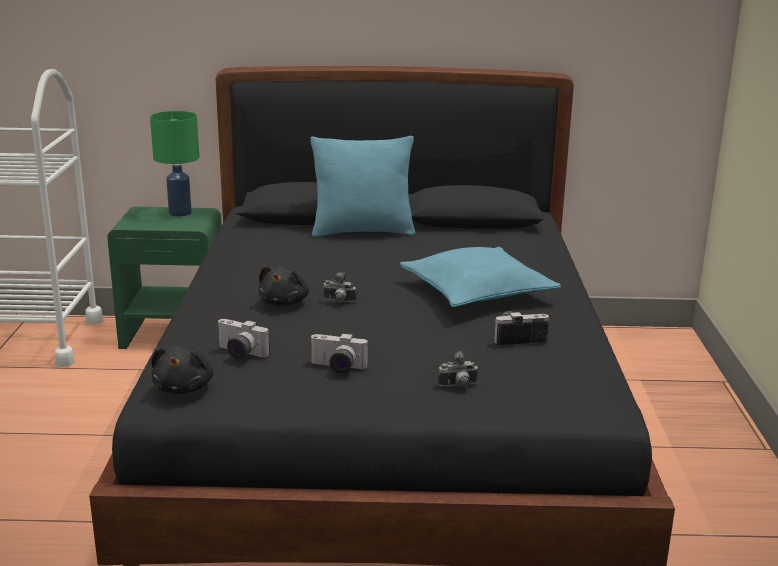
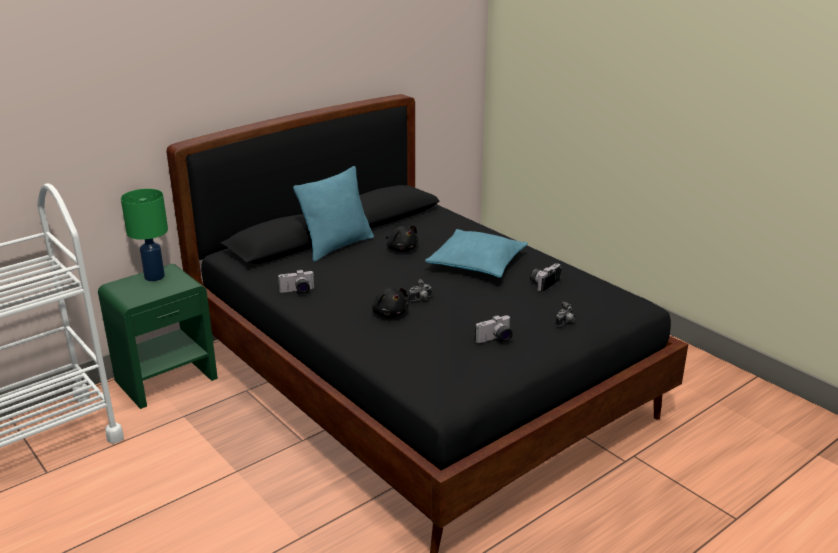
camera: 40 degrees left, 5 degrees up
(184, 388) = (442, 389): black plush toy -> black plush toy (401, 249)
(239, 353) = (435, 355): camera -> camera (297, 291)

